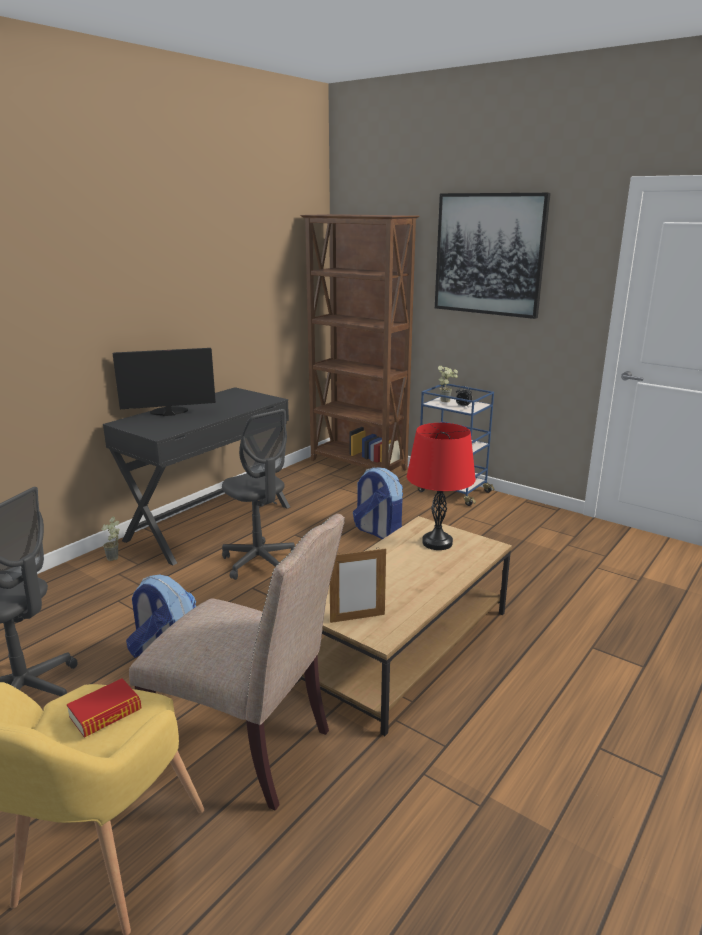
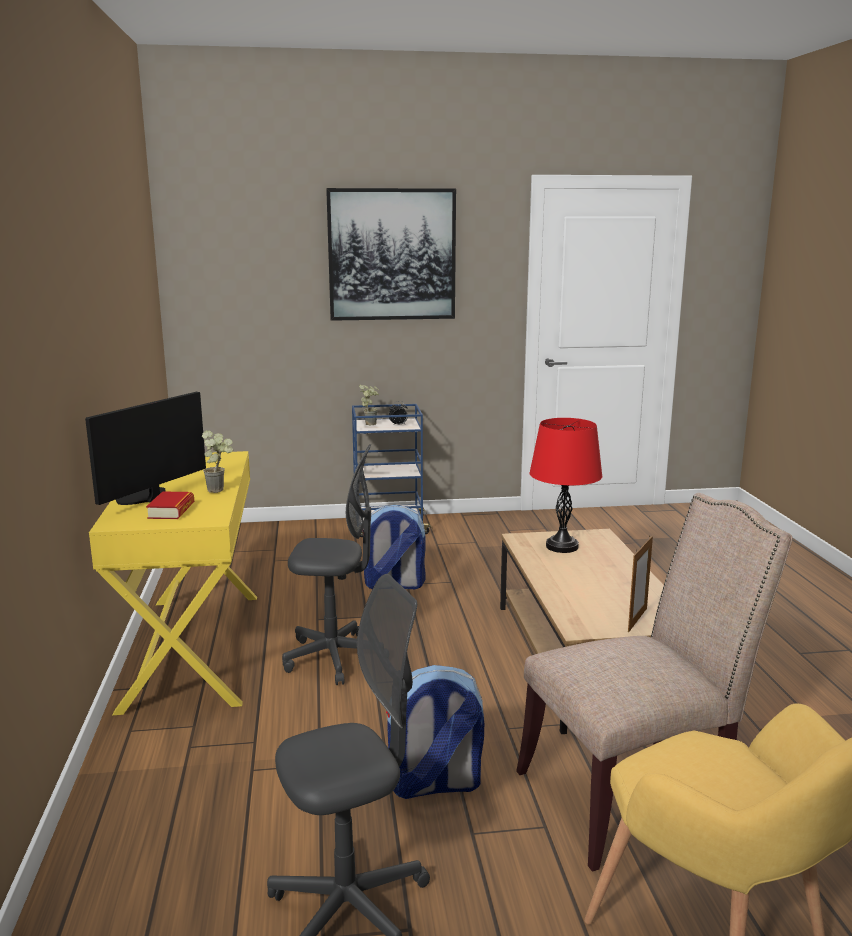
camera: 45 degrees left, 5 degrees down
(105, 713) = (694, 766): book -> book (171, 511)
(116, 559) = (149, 735): potted plant -> potted plant (220, 490)
(209, 522) = (192, 648): black desk -> yellow desk
(358, 465) = (249, 533): brown bookcase -> none

